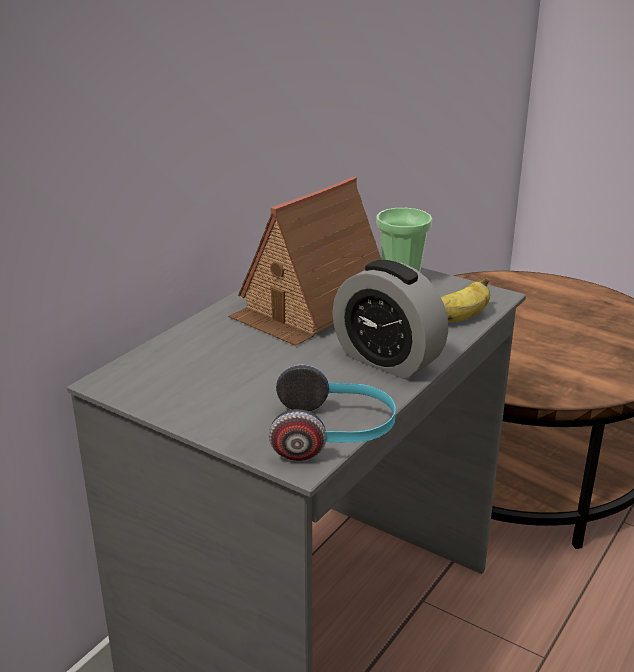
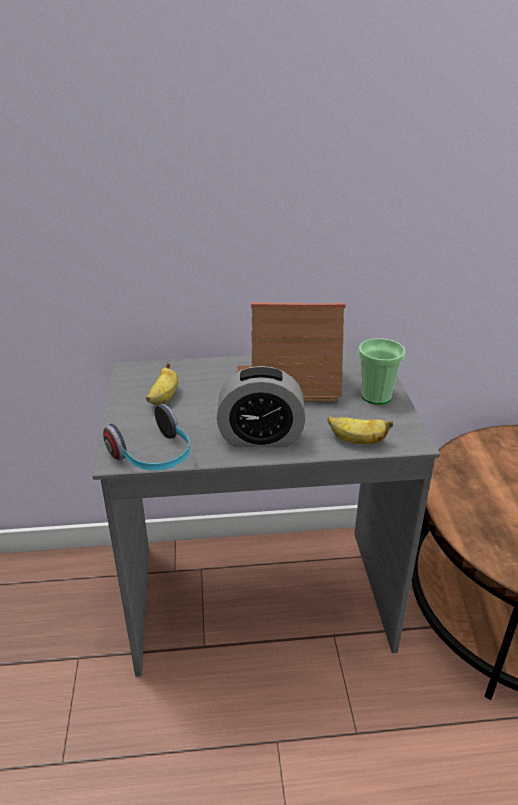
camera: 50 degrees right, 5 degrees up
(218, 383) = (164, 398): none -> banana
(387, 360) = (261, 438): alarm clock -> alarm clock turned 90 degrees counterclockwise

